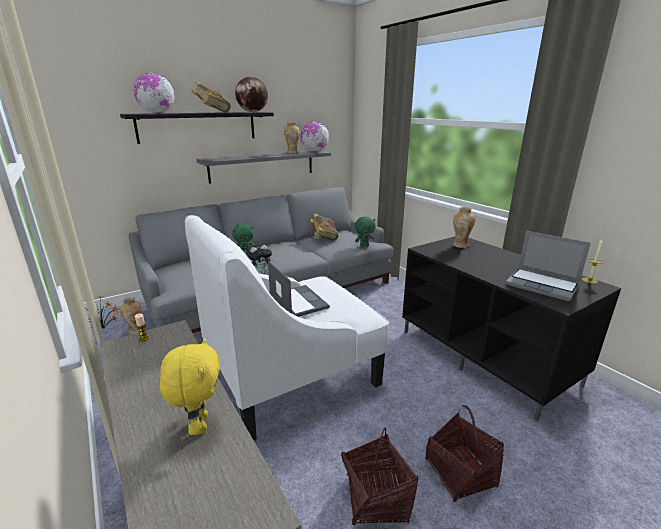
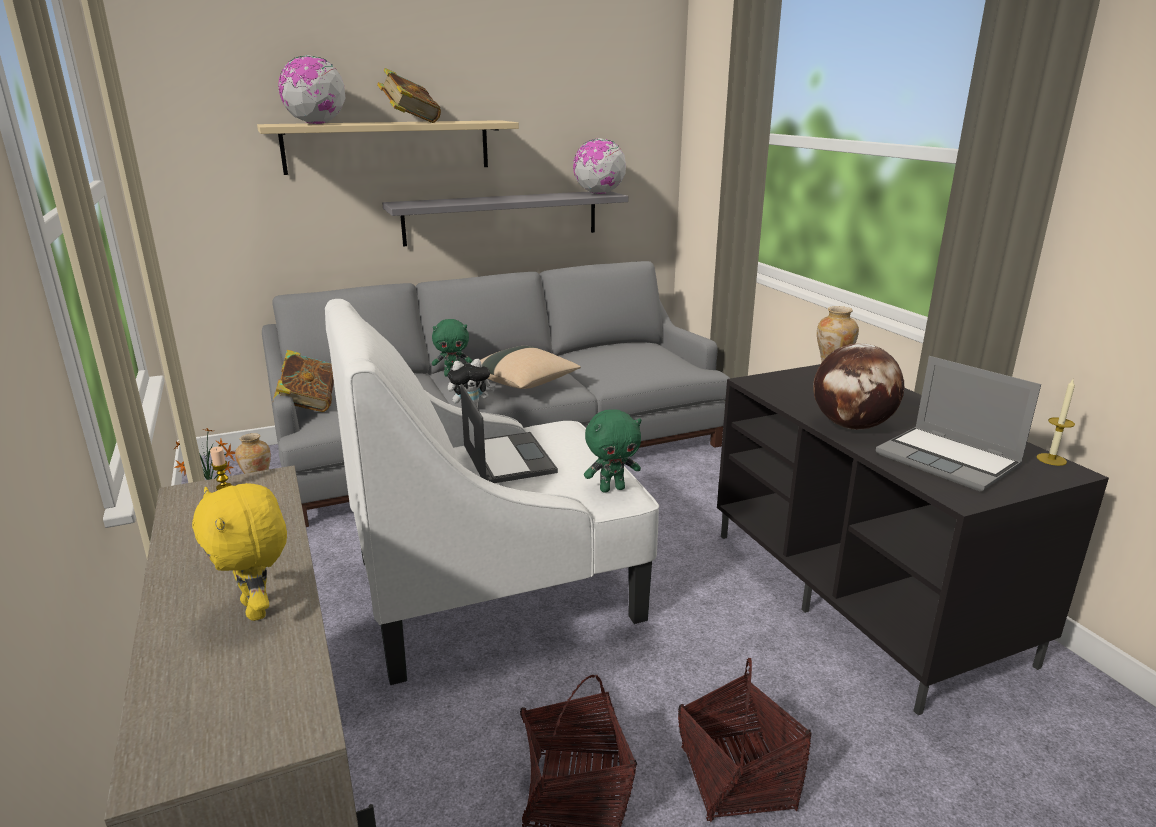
camera: 10 degrees right, 0 degrees up
(198, 126) = (388, 146): black shelf -> beige shelf
(199, 424) = (258, 609): yellow plush toy -> yellow plush toy turned 150 degrees clockwise
(253, 112) = (484, 121): globe -> globe (852, 426)
(287, 257) = (525, 383): none -> beige pillow
(292, 153) = (556, 195): vase -> none
(324, 238) = (602, 354): book -> book (308, 405)
(364, 246) = (673, 373): green plush toy -> green plush toy (612, 488)

